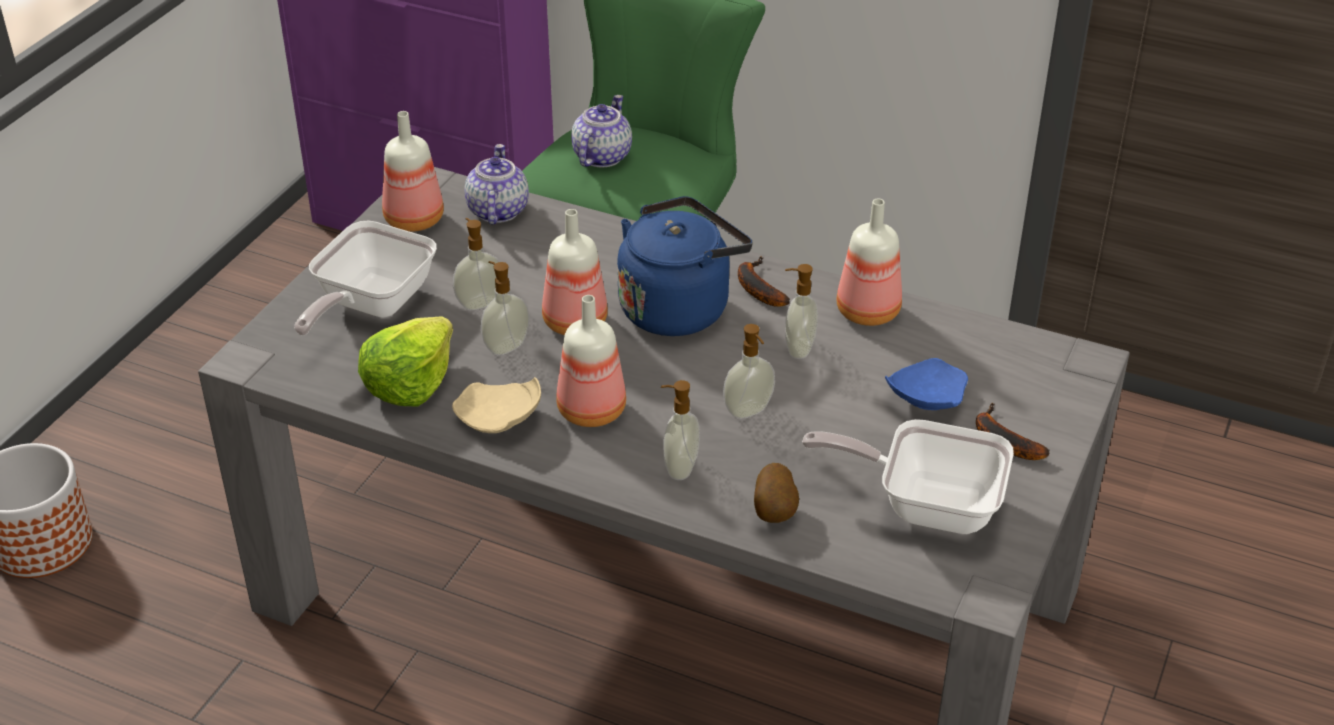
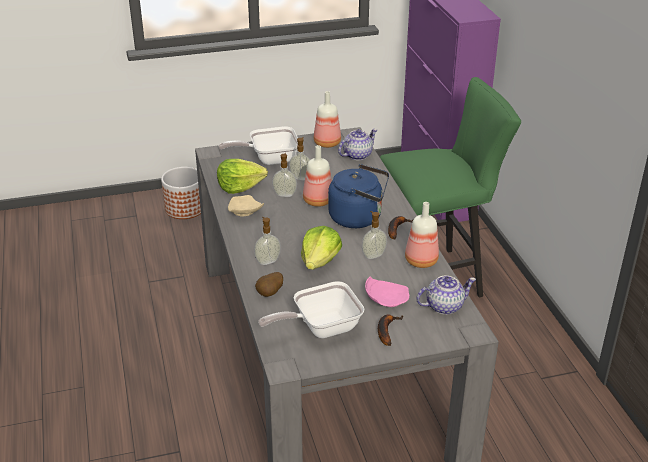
camera: 50 degrees right, 5 degrees down
(589, 411) = (273, 227): bottle -> none
(601, 156) = (426, 159): teapot -> teapot (444, 306)
(749, 411) = (320, 261): soap dispenser -> lettuce
(925, 399) = (385, 299): blue plate -> pink plate
(926, 504) = (320, 328): frying pan -> frying pan turned 90 degrees counterclockwise

